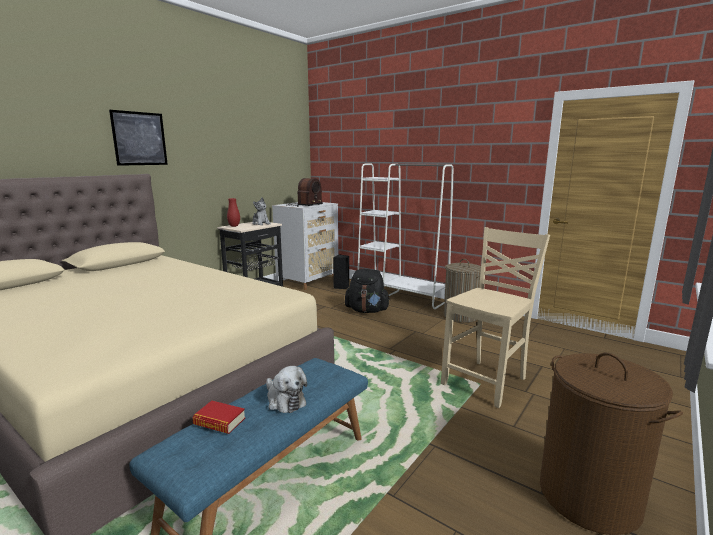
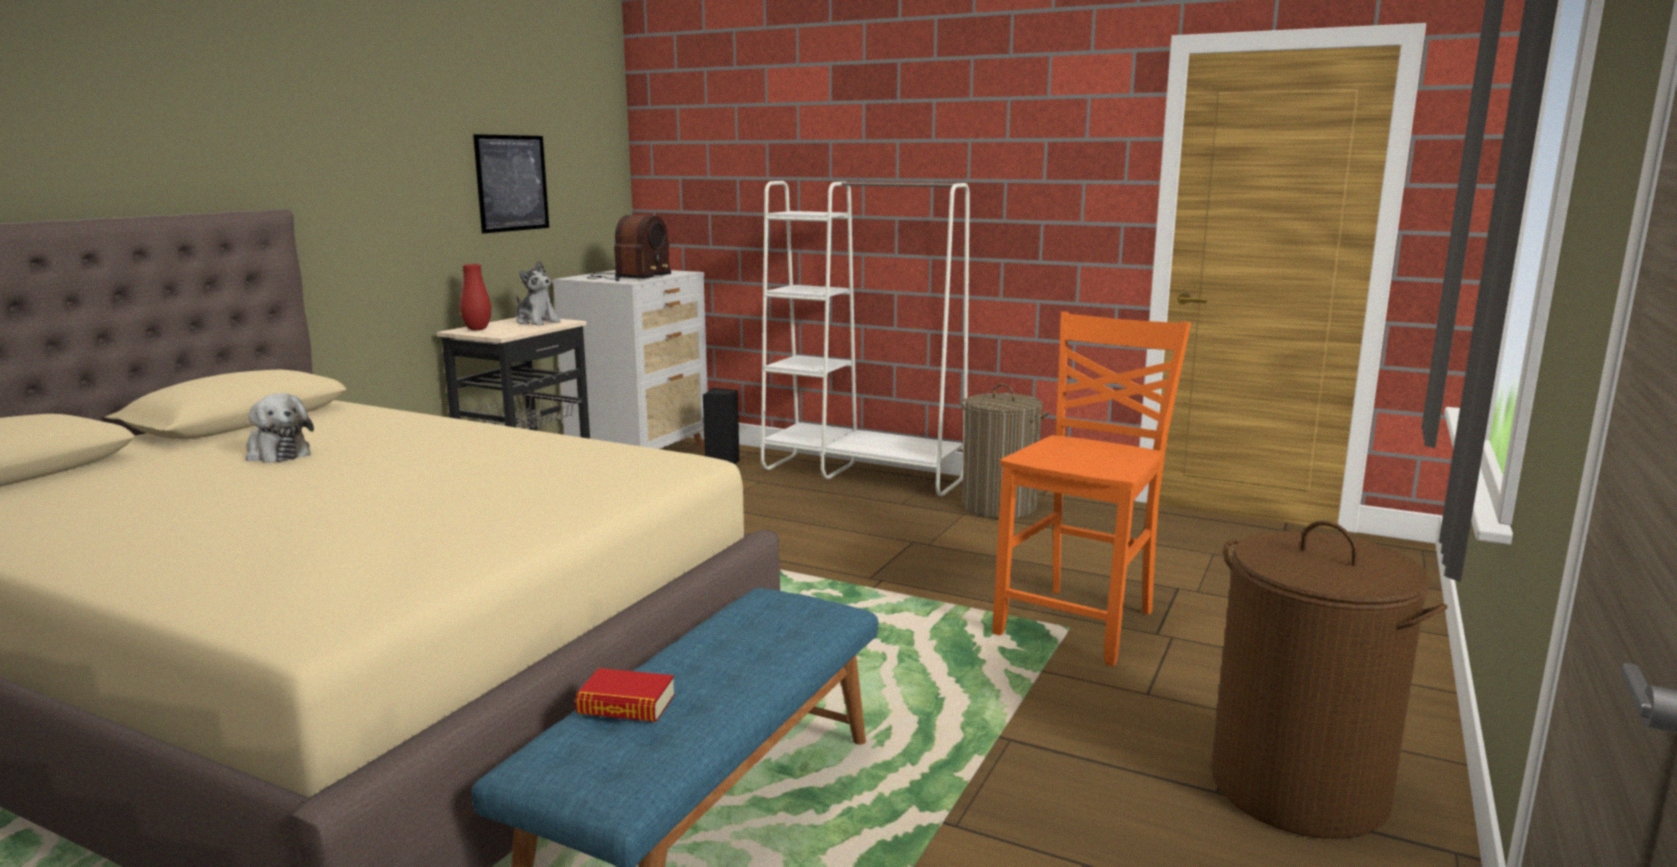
camera: 10 degrees left, 0 degrees up
(139, 138) = (262, 126): picture -> picture (512, 183)
(284, 400) = (736, 661): plush toy -> plush toy (276, 453)
(367, 311) = (797, 508): black backpack -> none
(486, 382) = (1080, 623): beige chair -> orange chair

